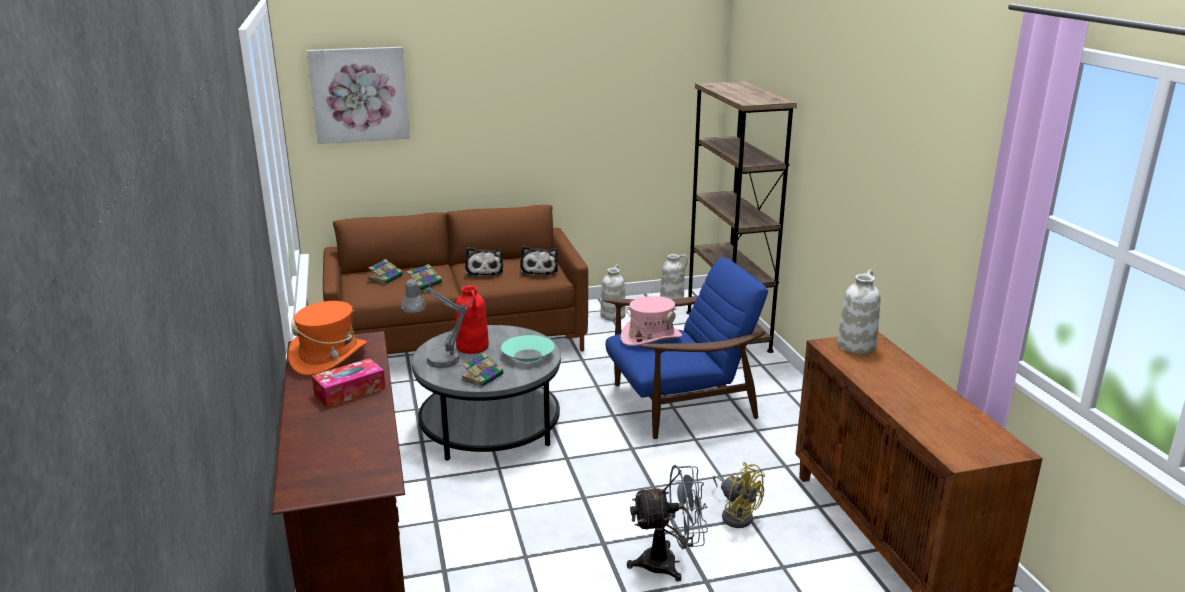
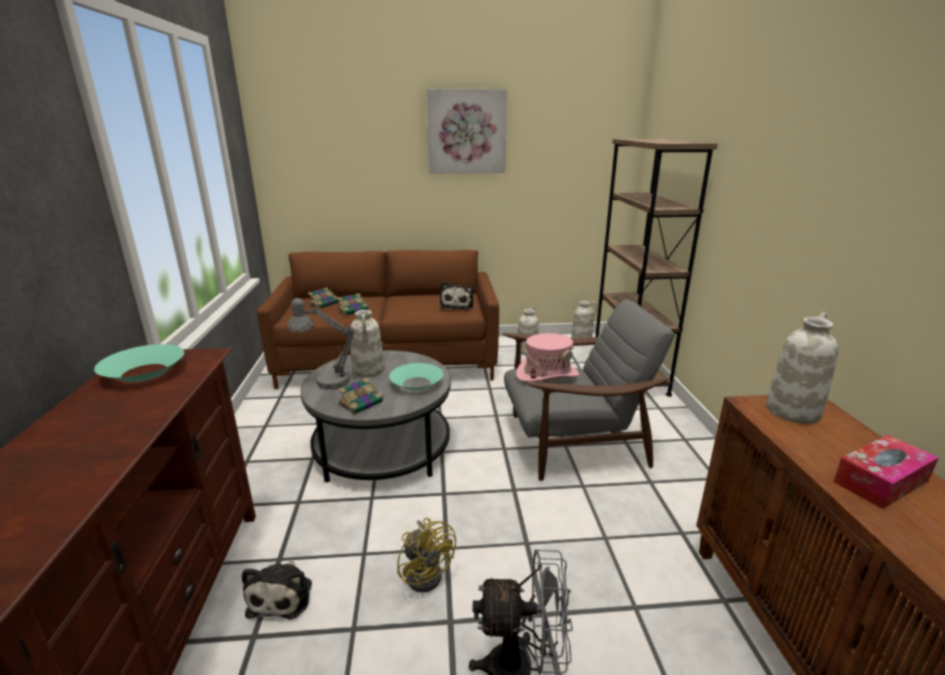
camera: 10 degrees right, 0 degrees up
(329, 357) = (144, 372): orange hat -> turquoise bowl
(350, 391) = (117, 420): tissue box -> tissue box (880, 481)
(359, 94) = (313, 144): picture -> picture (466, 132)
(473, 347) = (368, 370): red vase -> white vase
(484, 271) = (409, 303): plush toy -> plush toy (282, 595)
(680, 403) = (573, 441): blue armchair -> grey armchair
(736, 514) = (619, 599): yellow fan -> yellow fan (426, 572)

